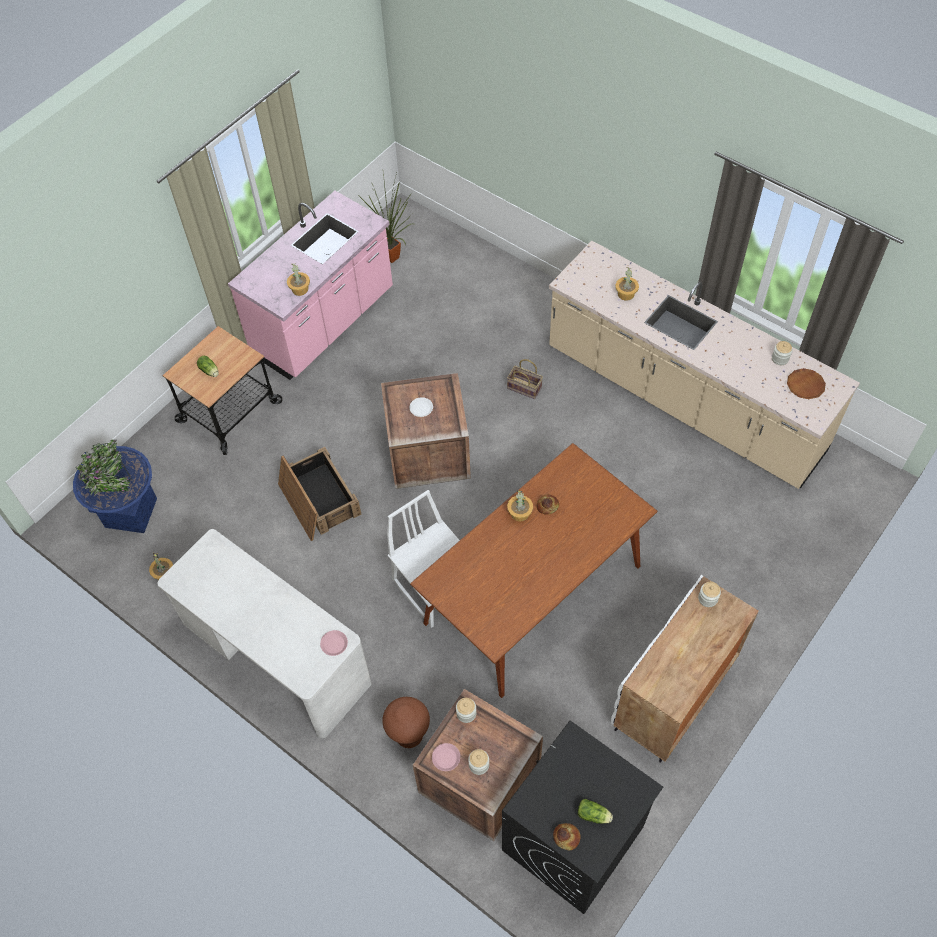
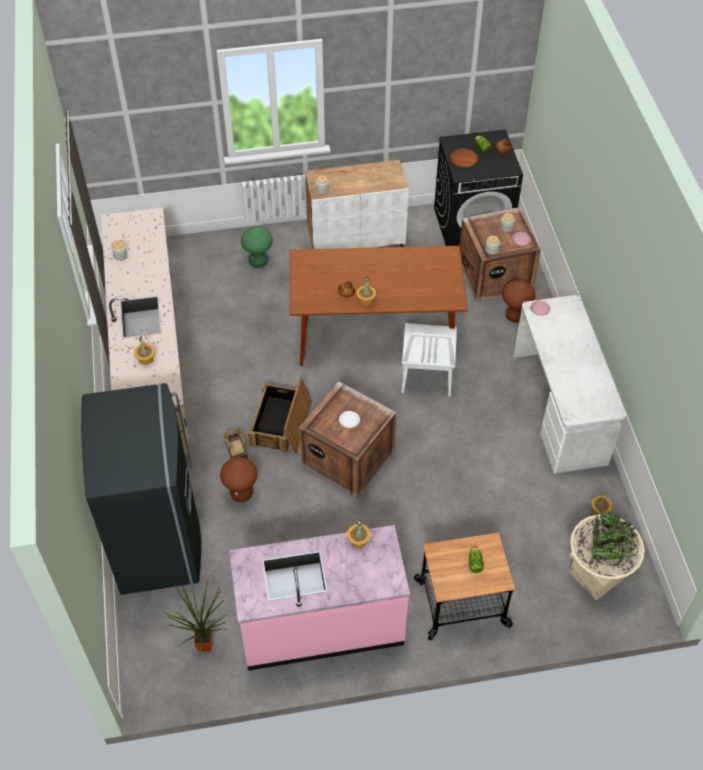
camera: 140 degrees left, 5 degrees down
(131, 512) = (596, 575): blue planter -> beige planter
(318, 499) = (452, 482): crate -> crate (281, 424)
(482, 361) = (241, 494): none -> brown stool
(503, 289) = (159, 540): none -> grey fridge
(733, 578) = (258, 262): none -> green stool
(805, 385) = (130, 233): brown plate -> brown plate (463, 159)

